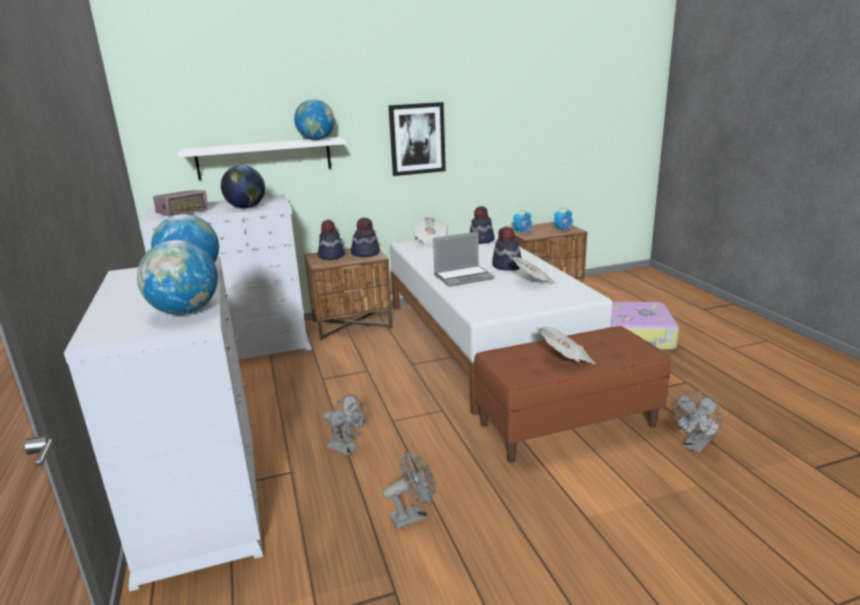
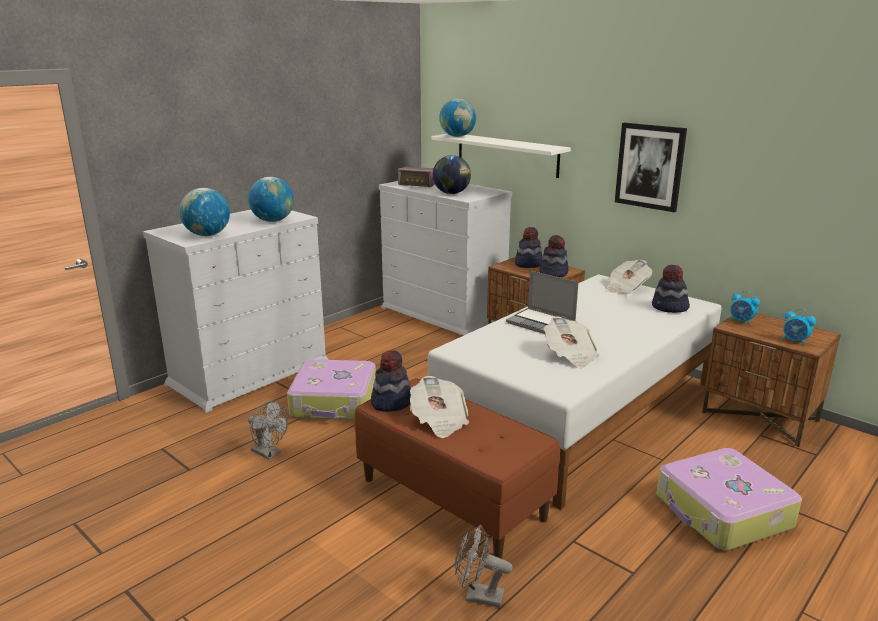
camera: 60 degrees right, 0 degrees up
(316, 140) = (538, 146): globe -> globe (457, 136)
(347, 449) = (334, 402): grey fan -> suitcase
(506, 266) = (601, 335): hat -> hat (391, 402)

